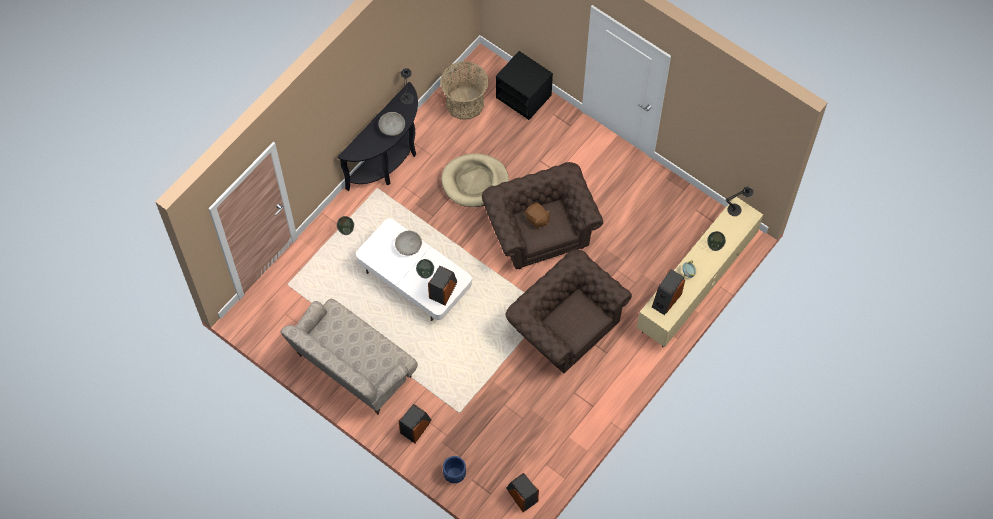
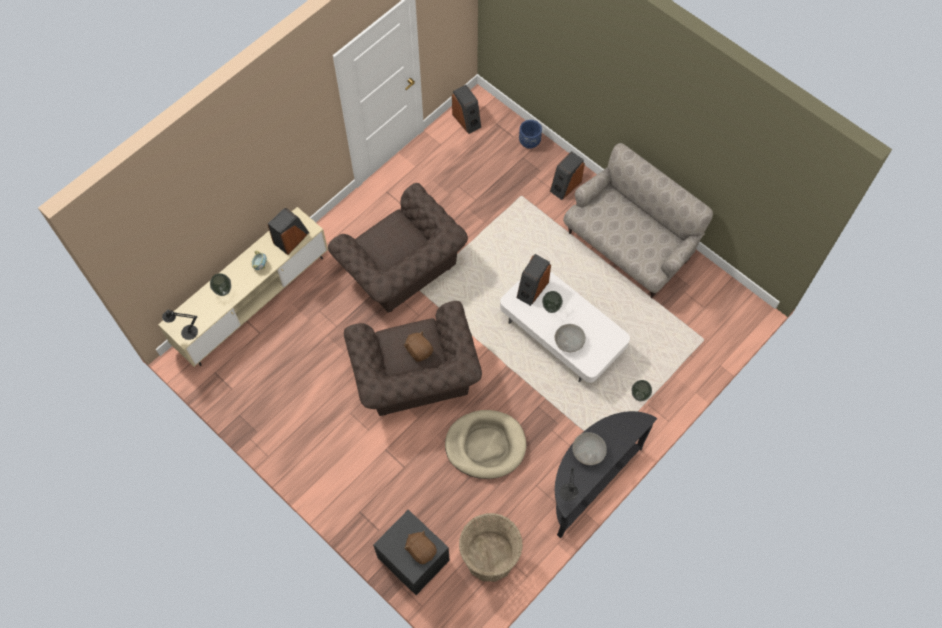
camera: 175 degrees left, 0 degrees up
(516, 72) = (421, 550): none -> brown plush toy

